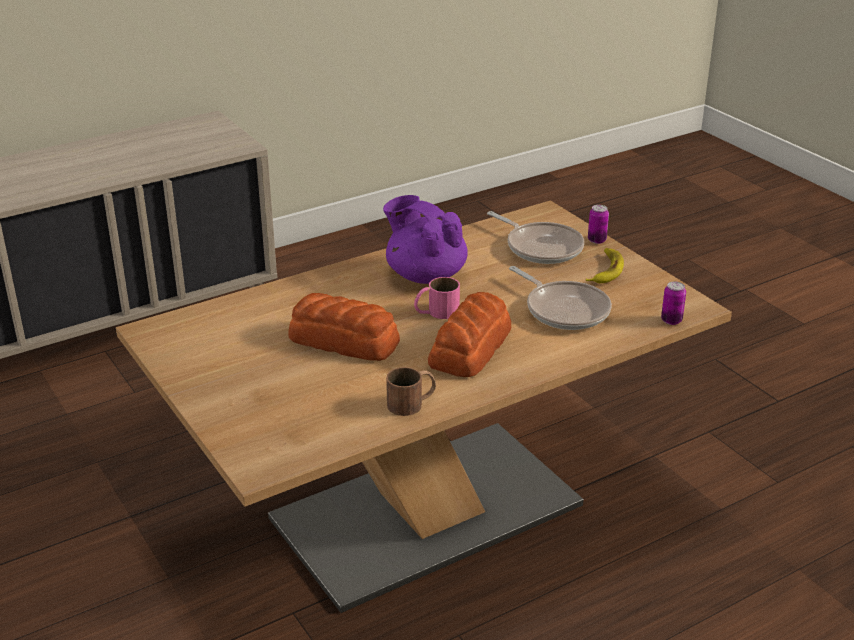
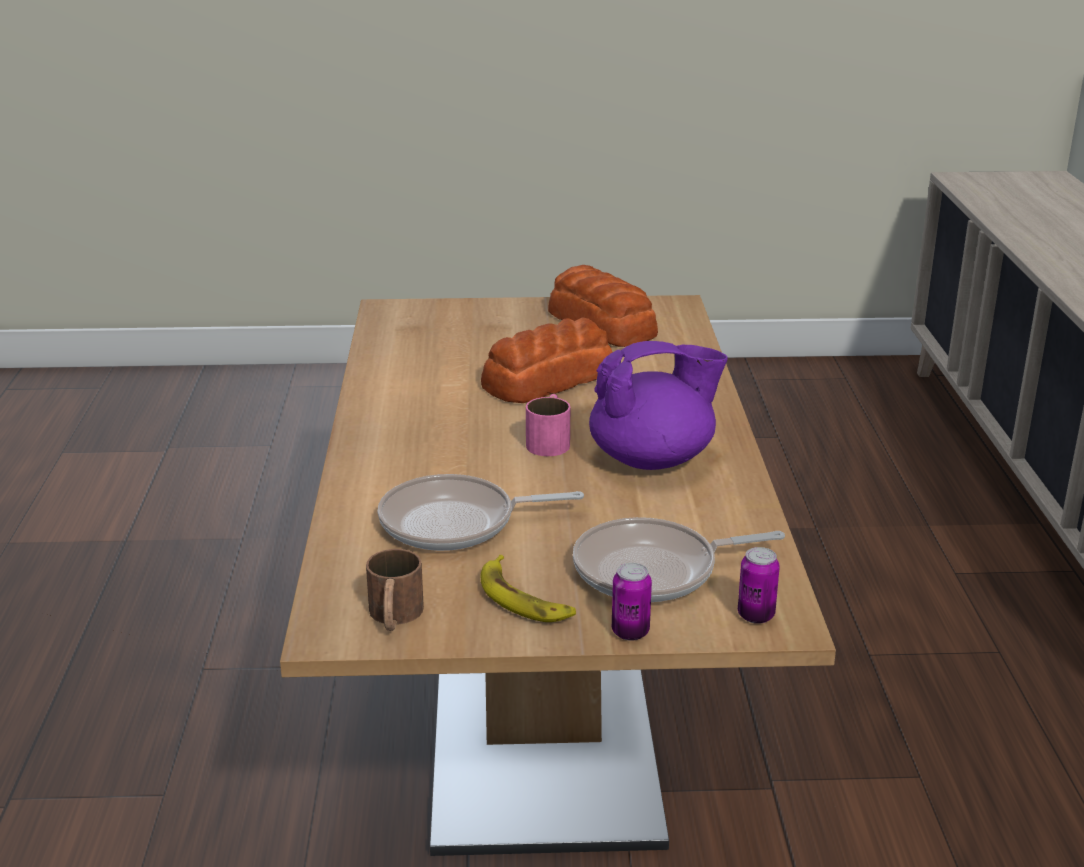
camera: 120 degrees right, 5 degrees down
(412, 403) = (389, 383): brown mug -> brown mug (394, 617)
(471, 347) = (448, 439): bread -> bread (602, 325)
(671, 320) = (326, 593): can -> can (756, 615)

